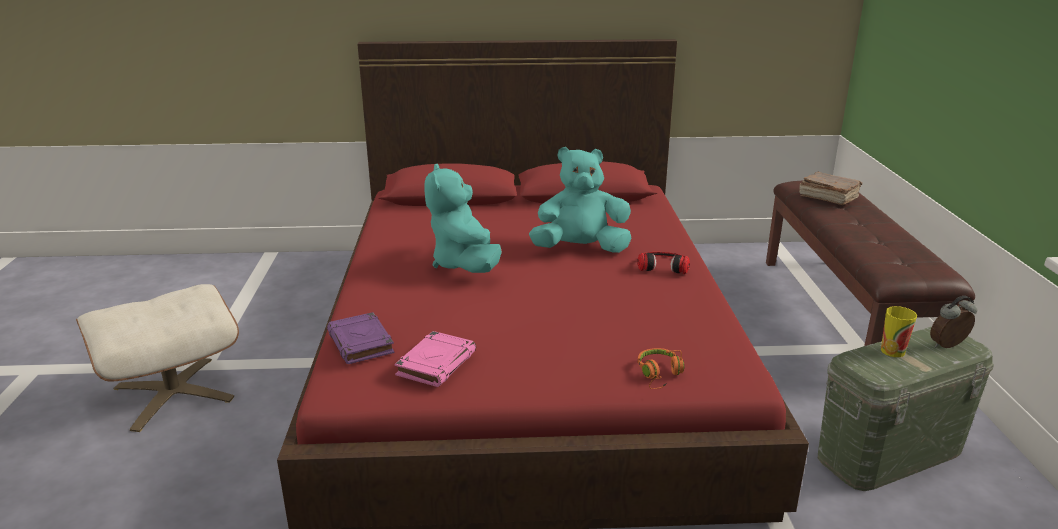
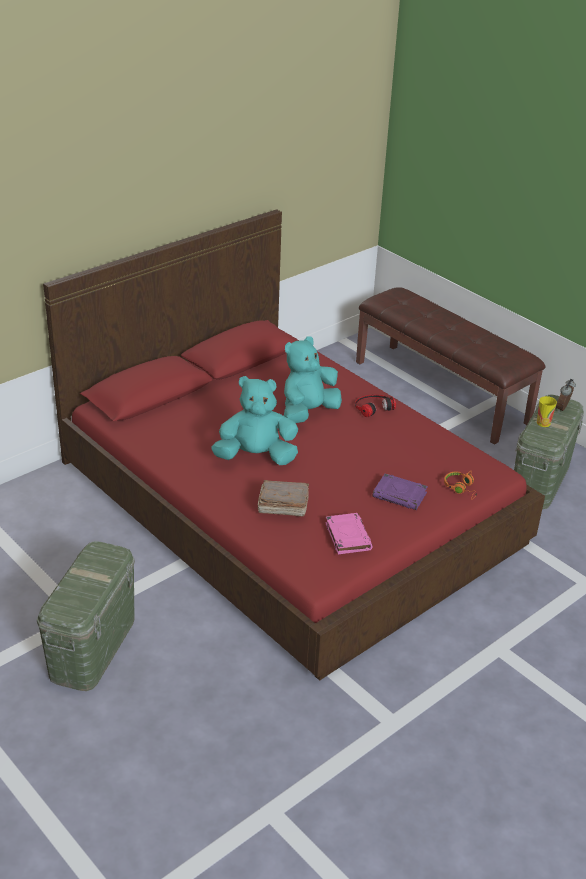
camera: 40 degrees left, 10 degrees up
(173, 392) = (92, 647): beige ottoman -> green storage box
(361, 343) = (287, 544): purple book -> purple book (400, 495)
(465, 264) = (256, 457): turquoise plush toy -> turquoise plush toy turned 135 degrees clockwise
(827, 198) = (410, 309): brown book -> brown book (282, 506)

